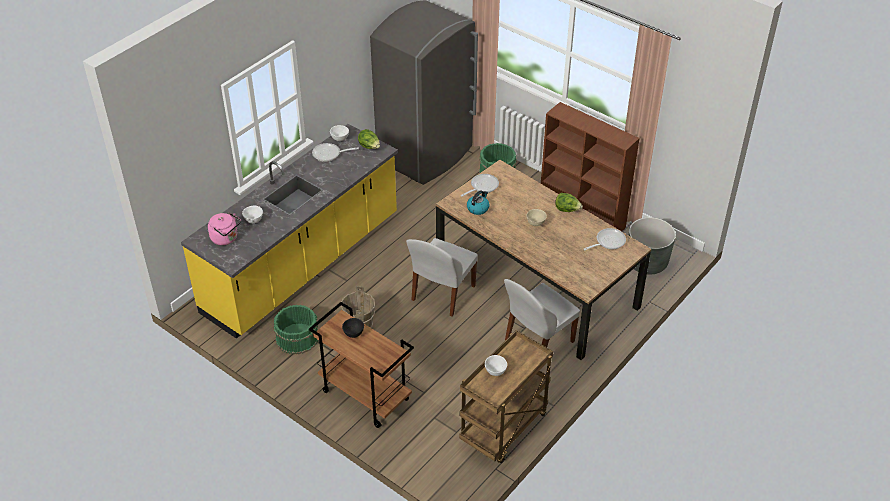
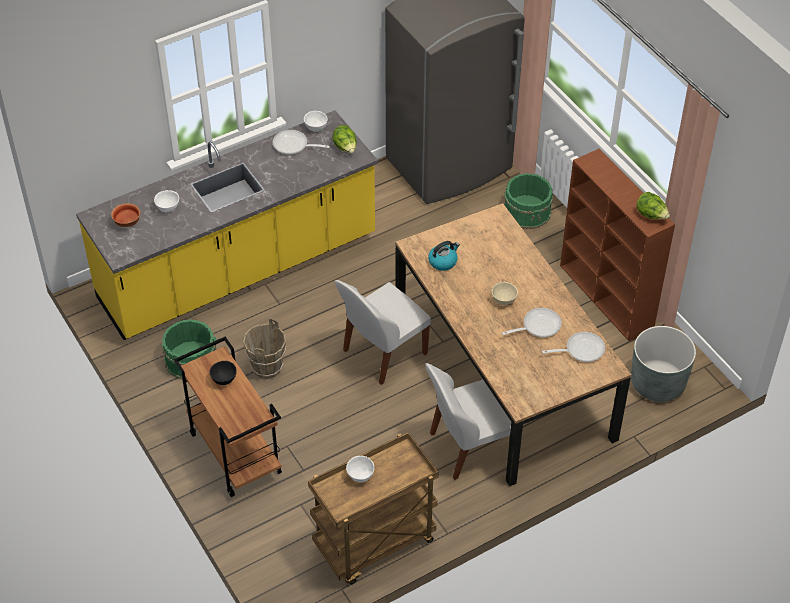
camera: 20 degrees right, 5 degrees up
(226, 238) = (127, 223): pink kettle -> bowl
(482, 186) = (463, 234): frying pan -> frying pan (538, 326)
(567, 210) = (552, 293): lettuce -> lettuce (651, 215)

